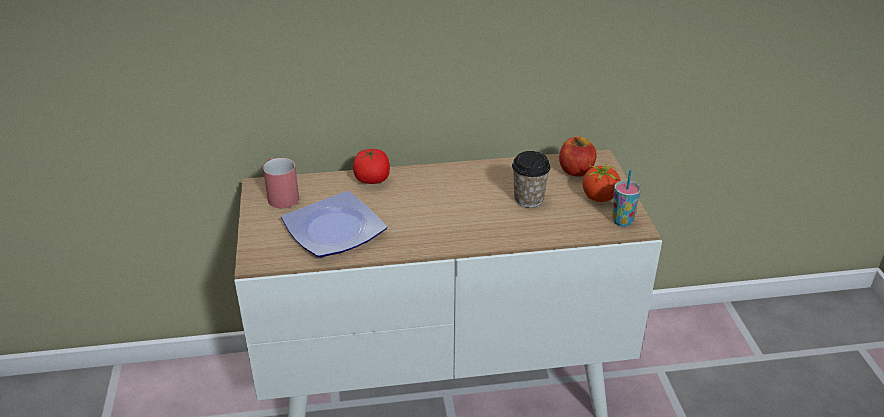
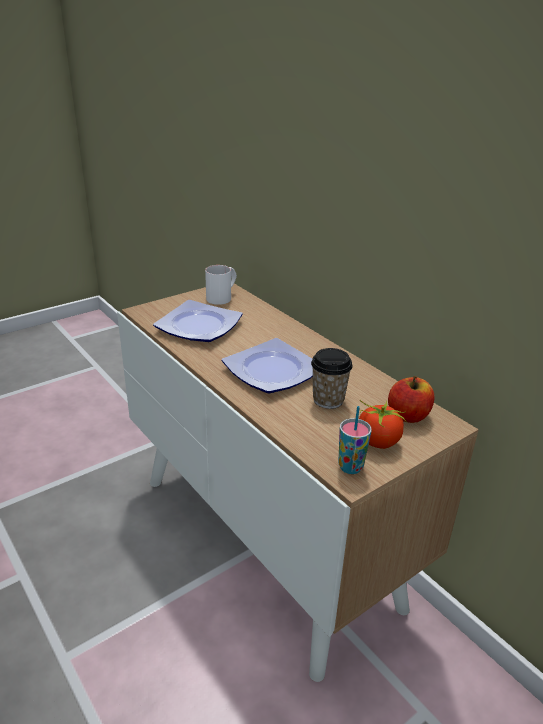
camera: 60 degrees right, 5 degrees down
(280, 195) = (222, 297): red mug -> white mug
(372, 179) = (277, 322): tomato -> none
(460, 213) = (270, 371): none -> plate

